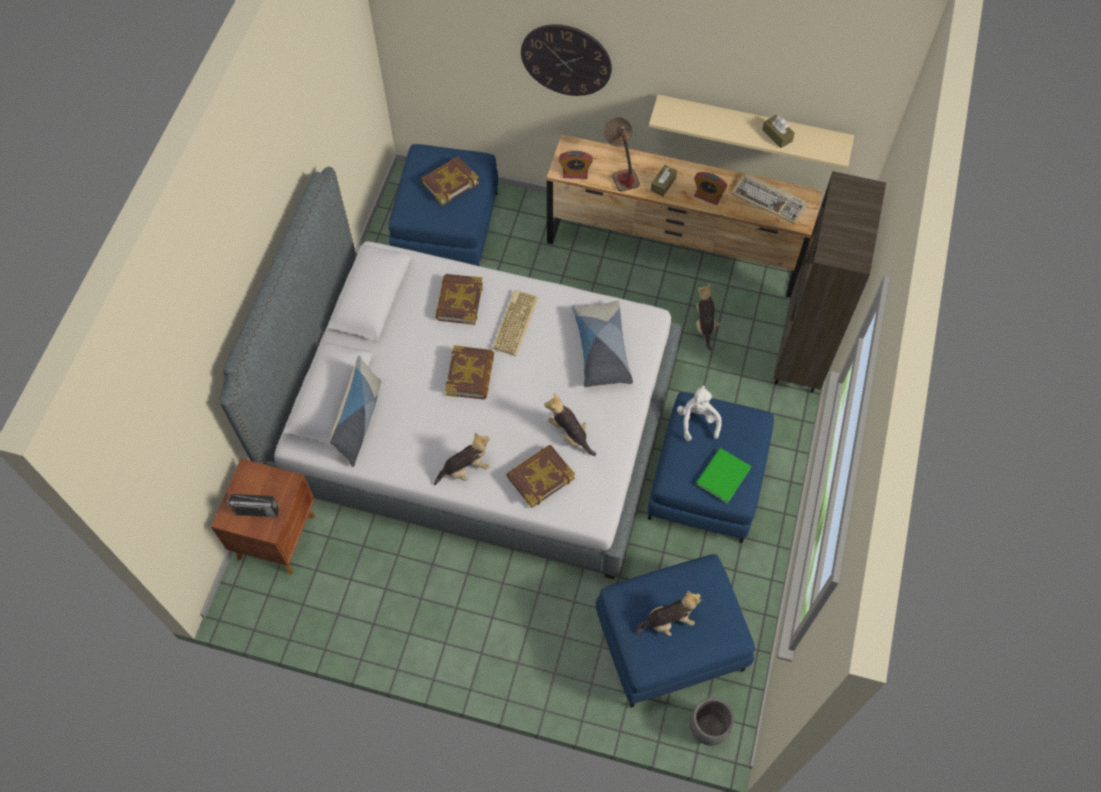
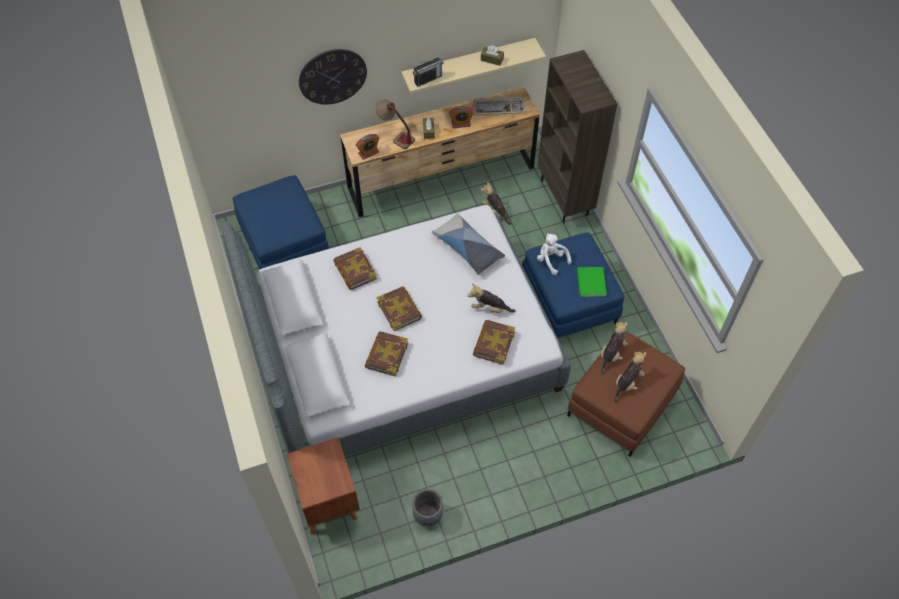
camera: 35 degrees left, 5 degrees down
(257, 511) = (326, 478): radio -> radio (428, 79)
(359, 421) = (350, 381): pillow -> none
(449, 183) = (281, 206): book -> book (386, 355)
(465, 469) = (443, 367): plush toy -> plush toy (612, 354)
(514, 322) = (401, 263): keyboard -> none
(670, 641) = (621, 404): blue ottoman -> brown ottoman
(708, 727) = (681, 438): grey planter -> grey planter (428, 514)

